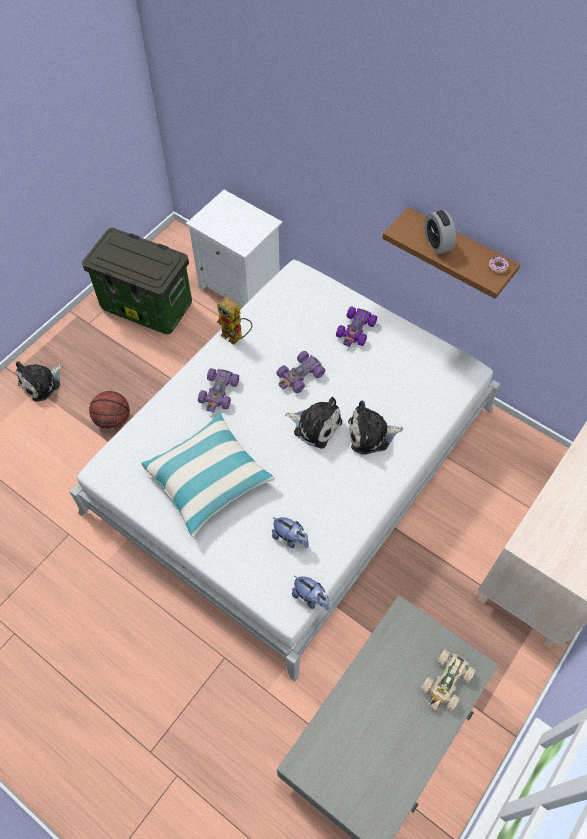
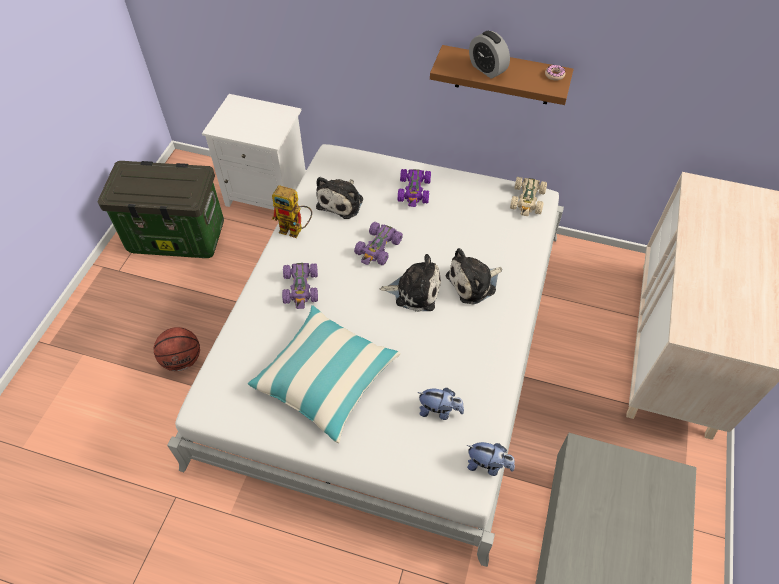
camera: 20 degrees left, 5 degrees down
(42, 383) = (87, 346): plush toy -> plush toy (342, 201)
(446, 682) = (657, 504): beige toy car -> beige toy car (527, 200)

